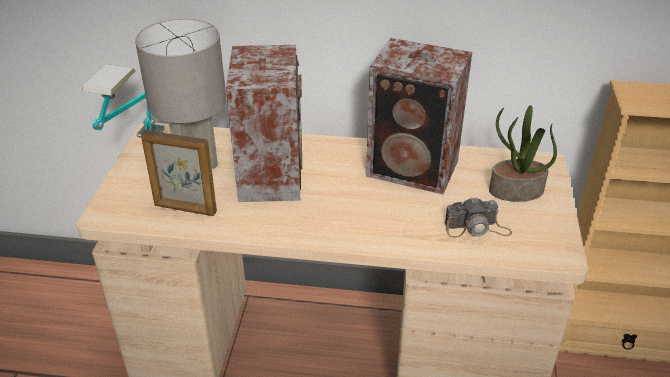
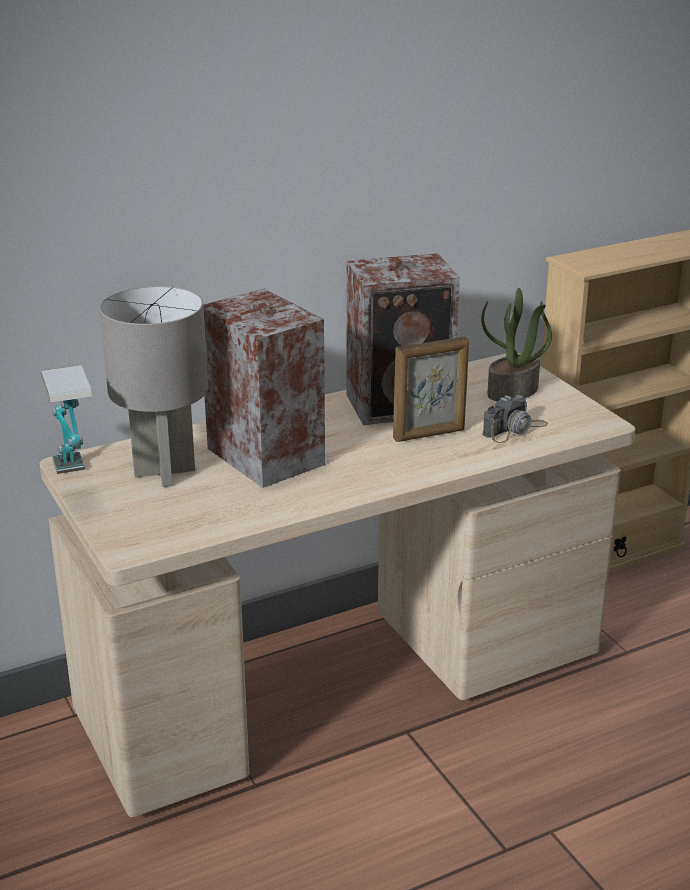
camera: 35 degrees left, 10 degrees down
(185, 209) = (214, 512): picture frame -> picture frame (429, 435)

